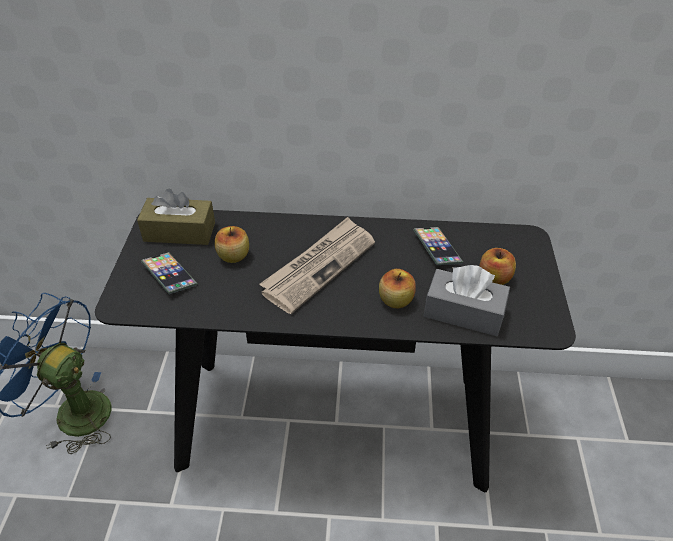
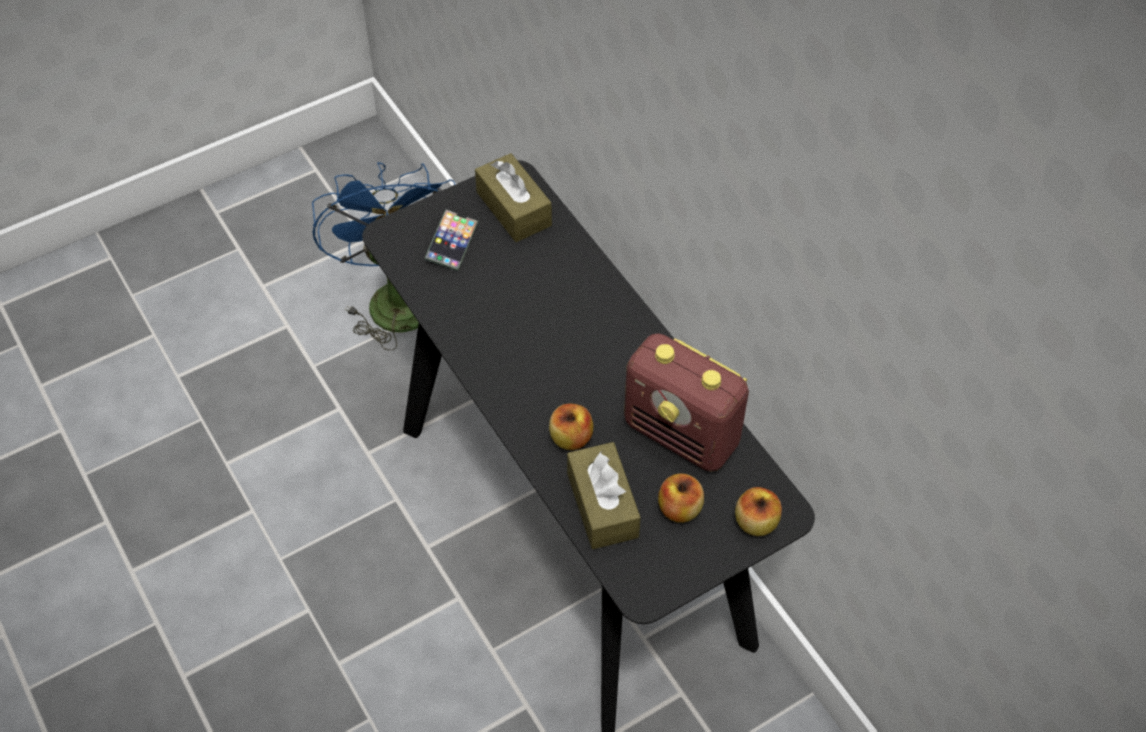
camera: 55 degrees right, 10 degrees up
(233, 256) = (518, 272): apple -> apple (755, 522)
(319, 266) = (565, 348): newspaper -> none
(437, 249) = (682, 434): phone -> radio
(463, 313) = (602, 505): grey tissue box -> brown tissue box

